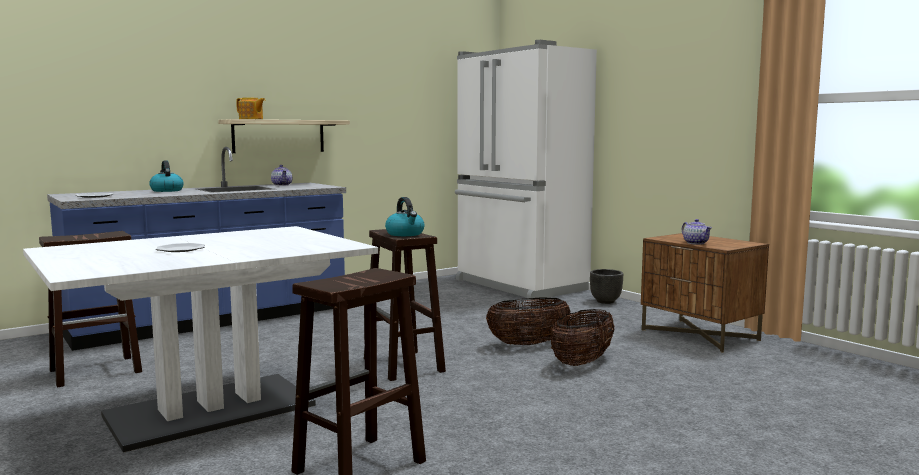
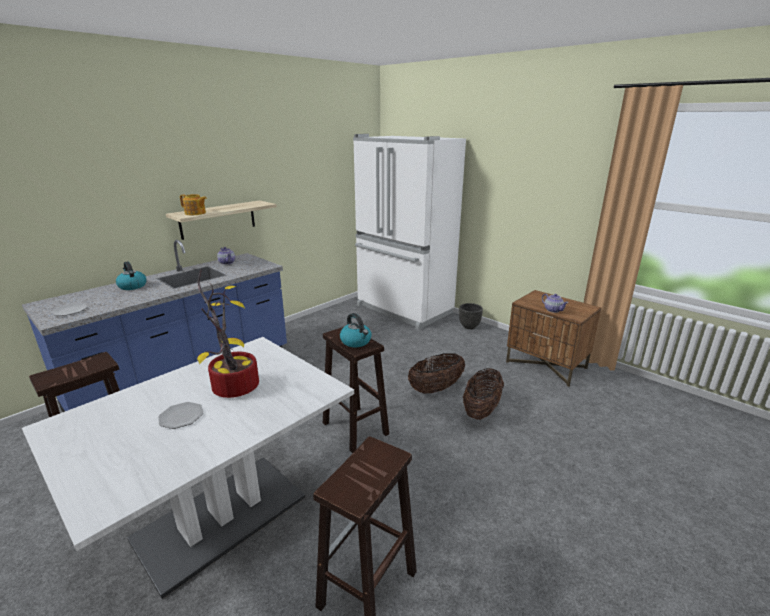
camera: 10 degrees left, 15 degrees up
(244, 241) = (232, 386): none -> potted plant

